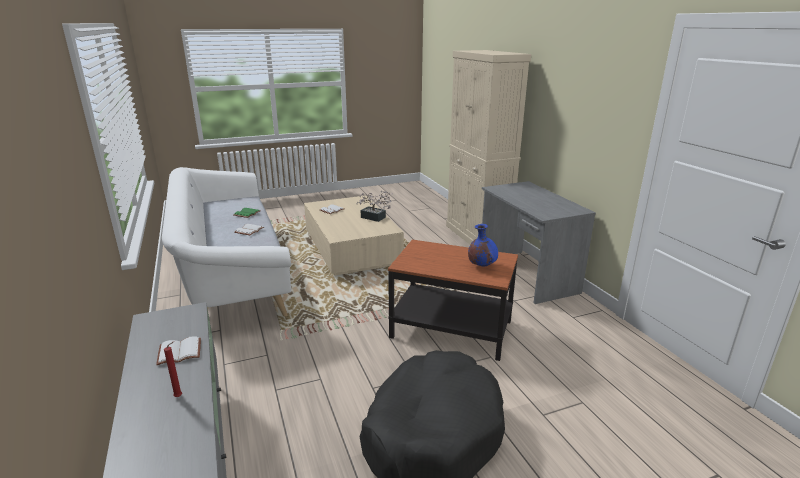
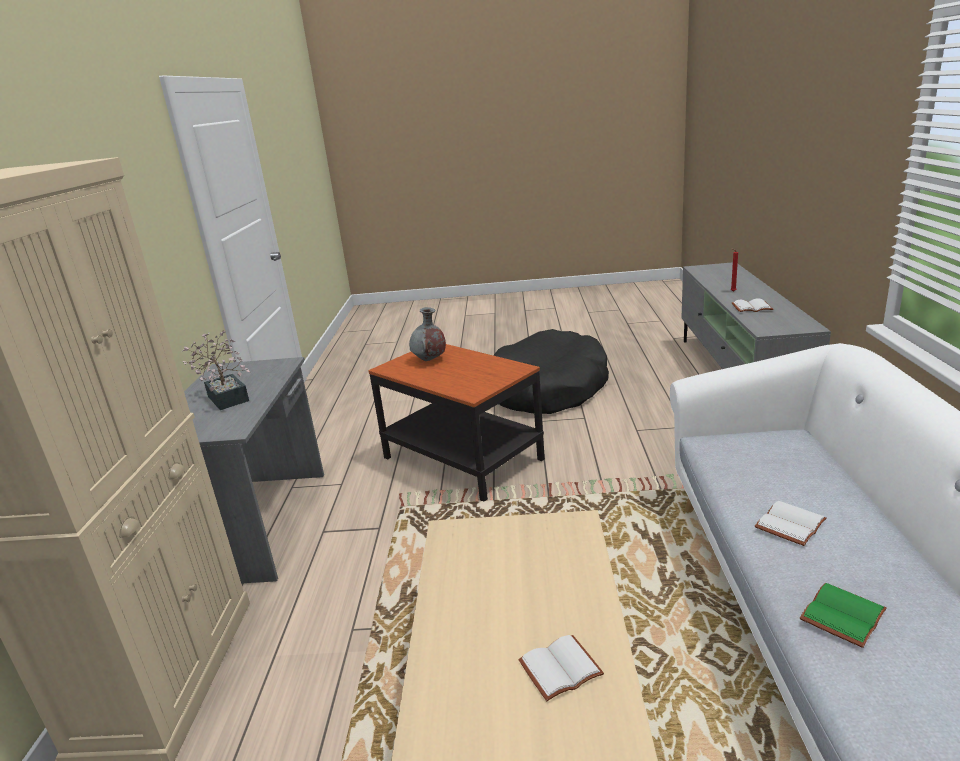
camera: 155 degrees left, 0 degrees up
(375, 218) = (454, 588): potted plant -> potted plant (227, 396)
(481, 266) = (429, 360): blue vase -> grey vase

